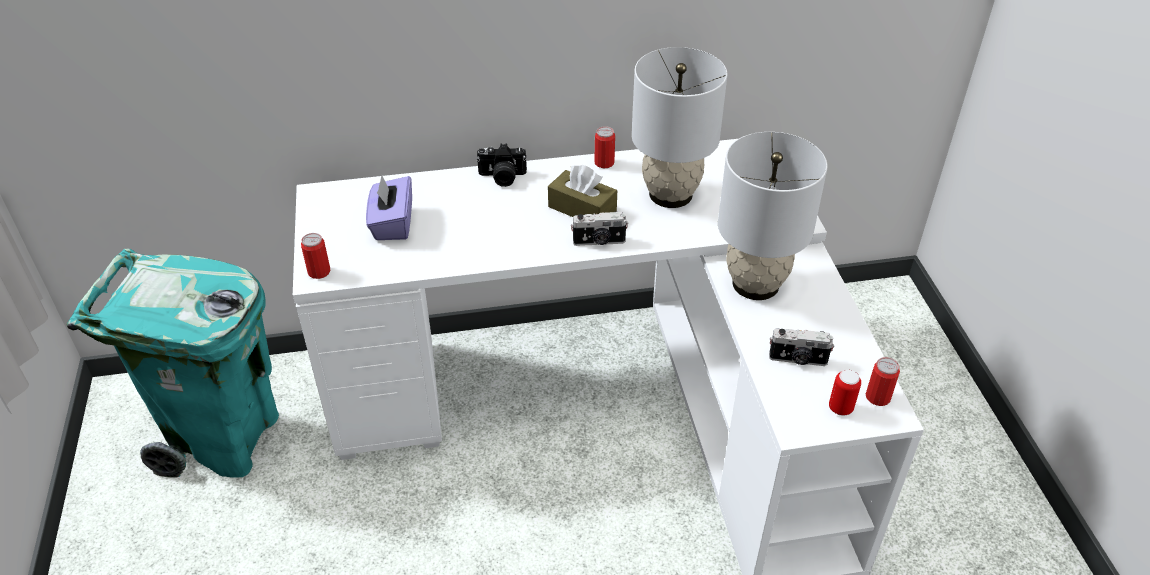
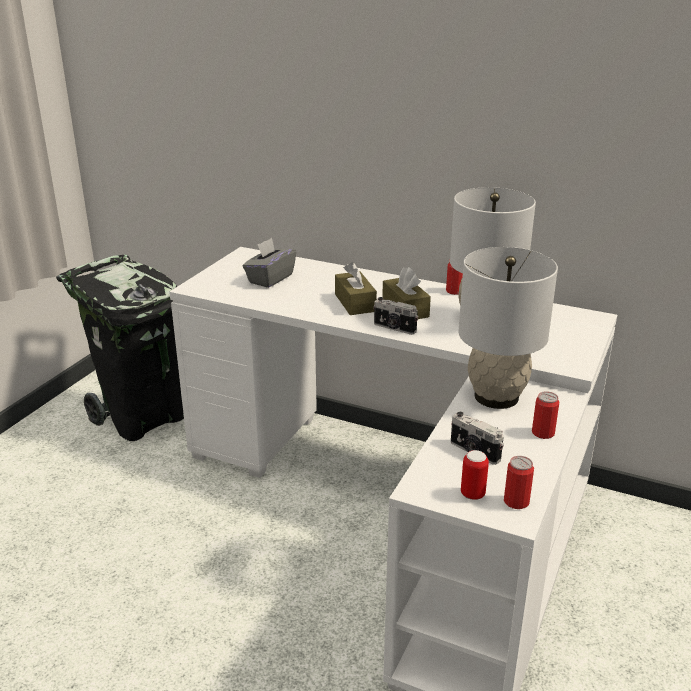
camera: 35 degrees right, 15 degrees down
(225, 439) = (142, 418): turquoise trash can -> black trash can
(319, 272) = (197, 286): can -> can (543, 433)
(392, 224) = (270, 279): purple tissue box -> grey tissue box
(502, 177) = (371, 278): camera -> none
(523, 222) = (355, 303): none -> brown tissue box

